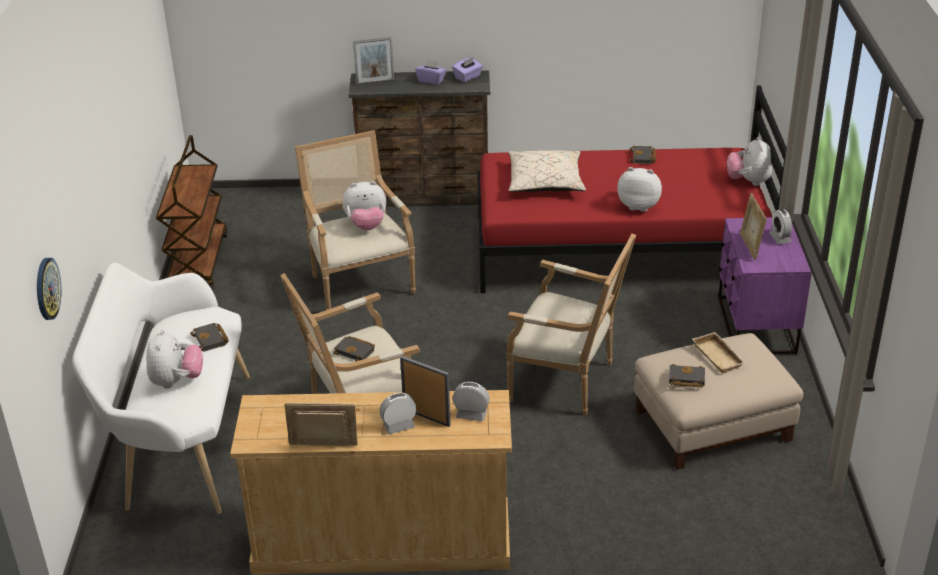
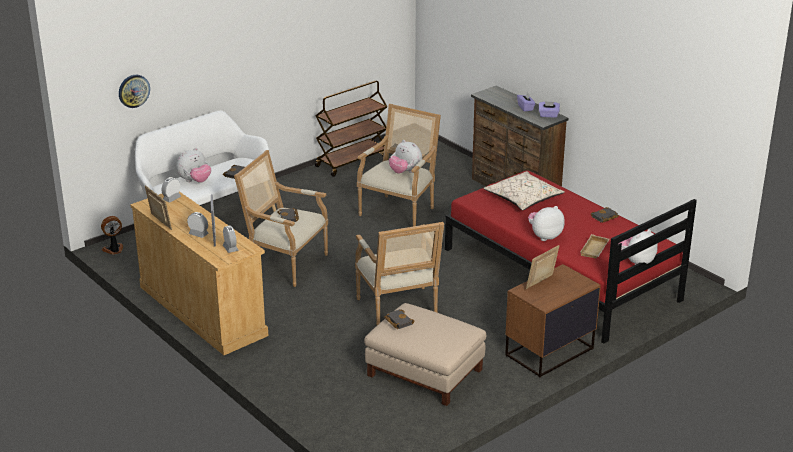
camera: 50 degrees right, 5 degrees down
(117, 557) = (114, 250): none -> fan
(375, 82) = (496, 95): picture frame -> none
(639, 206) = (544, 236): plush toy -> plush toy turned 90 degrees counterclockwise
(719, 356) = (436, 324): beige tray -> beige tray (595, 250)
(755, 326) = (548, 352): purple nightstand -> brown nightstand
(779, 238) = (567, 289): alarm clock -> alarm clock (172, 198)

